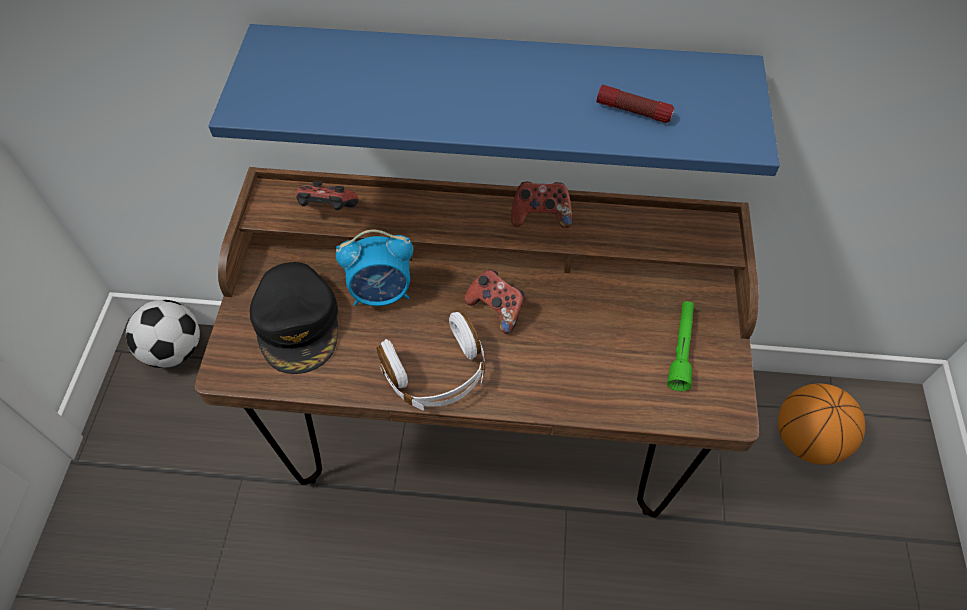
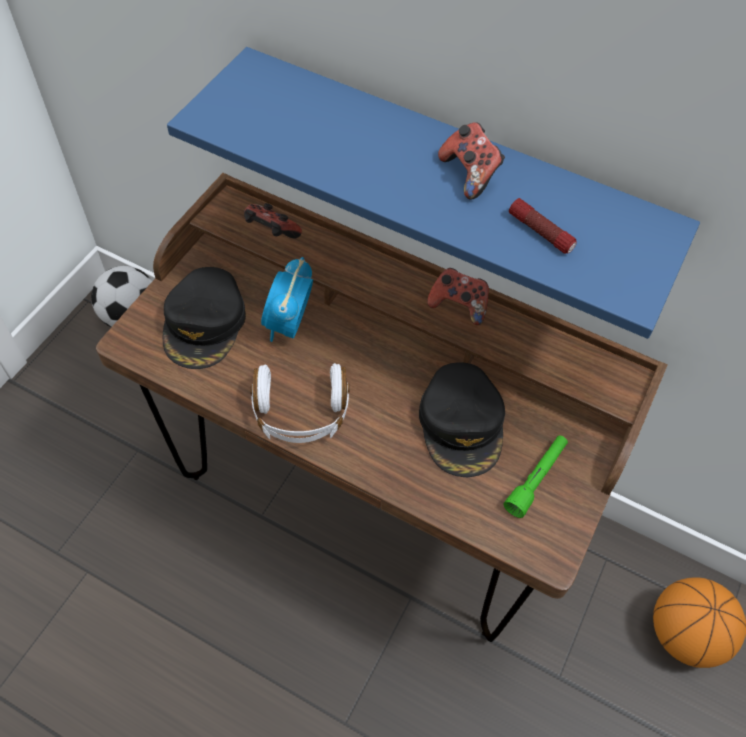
camera: 20 degrees right, 0 degrees up
(382, 293) = (288, 324): alarm clock -> alarm clock turned 90 degrees clockwise
(496, 309) = (382, 376): game controller -> game controller (469, 174)
(591, 326) = (462, 424): none -> black cap

